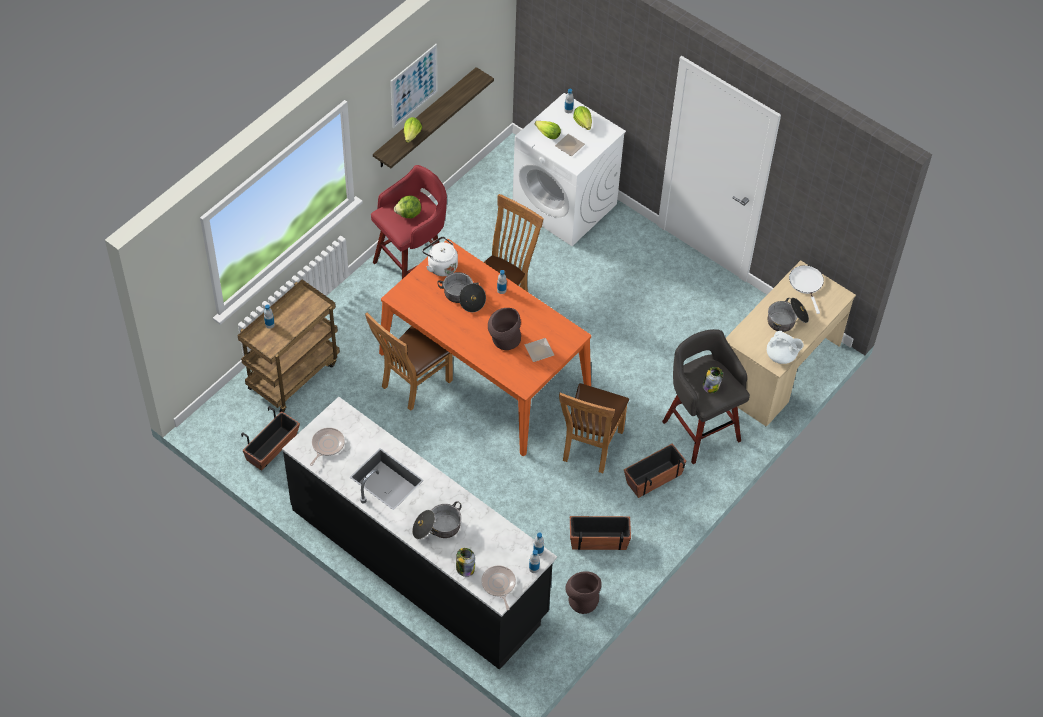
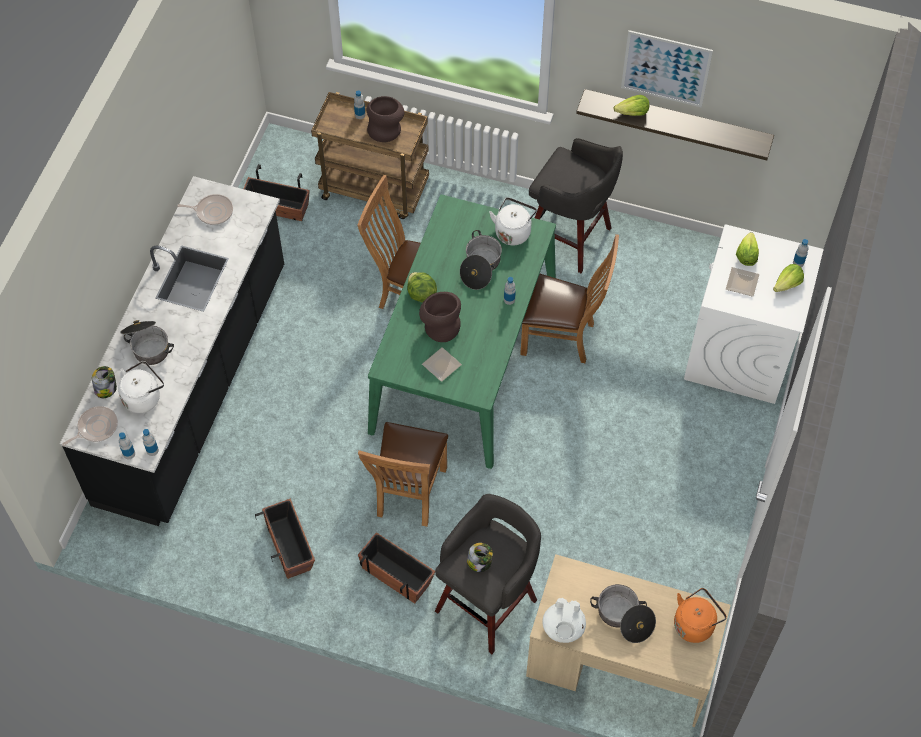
camera: 70 degrees right, 5 degrees up
(408, 214) = (572, 177): lettuce -> lettuce (421, 294)
(412, 265) = (570, 238): red stool -> grey stool
(484, 370) = (464, 356): orange dining table -> green dining table
(485, 544) = (143, 397): none -> white kettle
(582, 599) = (206, 555): brown vase -> brown vase (386, 129)
(590, 448) = (408, 495): brown chair -> brown chair turned 75 degrees counterclockwise
(806, 283) = (695, 623): white frying pan -> orange kettle

